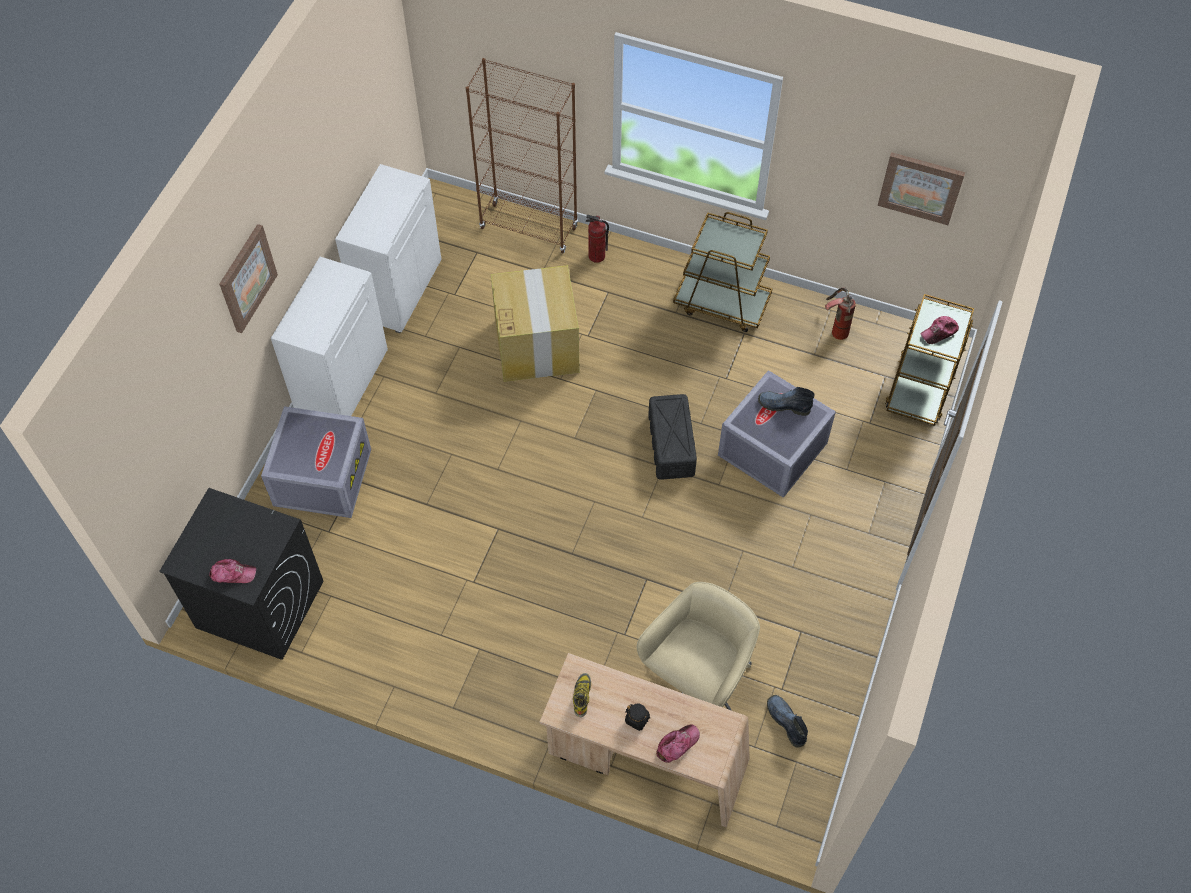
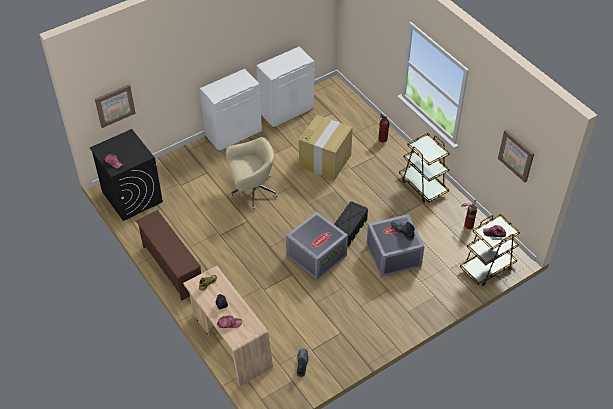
camera: 35 degrees right, 10 degrees down
(246, 278) = (193, 50): picture -> picture (114, 105)
(321, 476) = (195, 164): grey storage box -> grey storage box (316, 254)
(441, 693) = (171, 268): none -> brown shoe rack
(529, 228) = (362, 114): brown bookcase -> none
(696, 680) = (278, 324): beige office chair -> beige office chair (252, 191)

